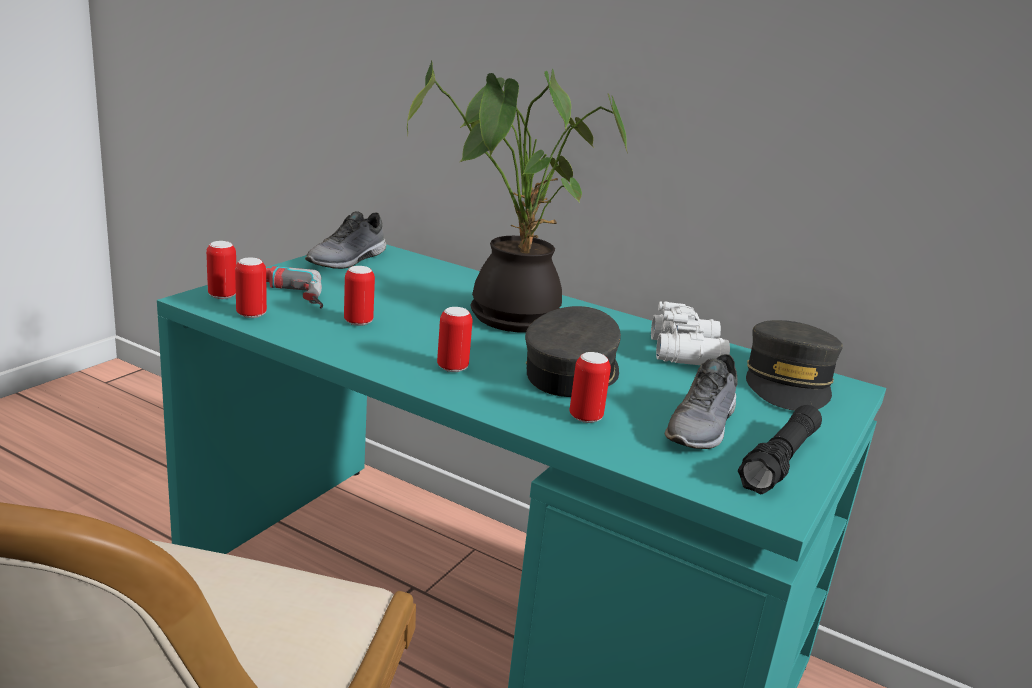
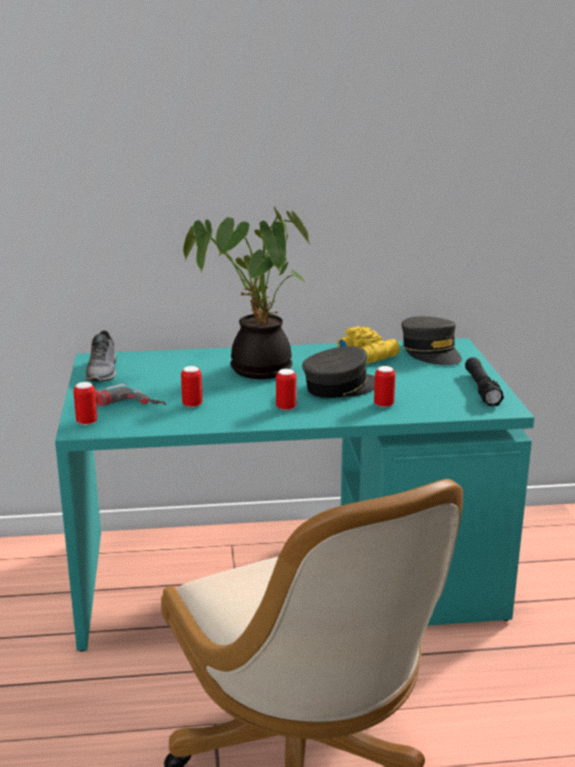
camera: 35 degrees left, 0 degrees up
(251, 314) = (129, 425): can -> none
(572, 373) = (341, 387): grey cap -> grey cap turned 75 degrees clockwise
(688, 352) = (368, 354): white binoculars -> yellow binoculars
(703, 427) = (433, 388): grey shoe -> none

